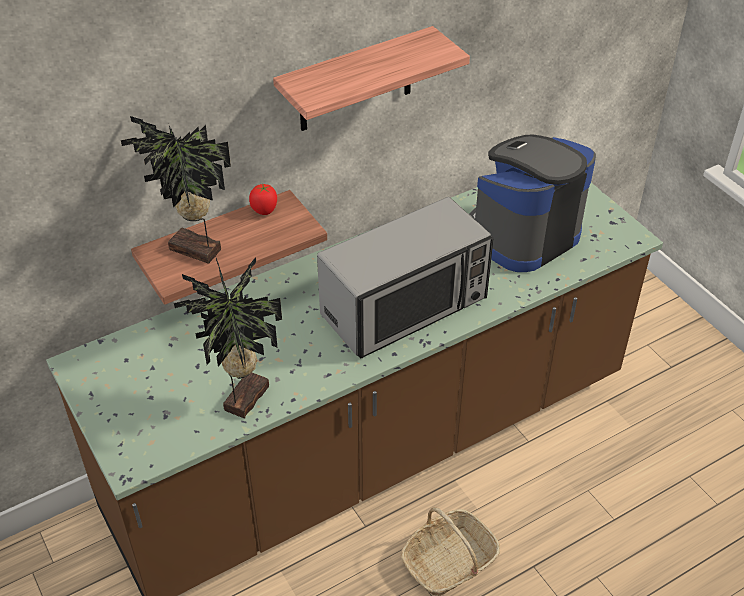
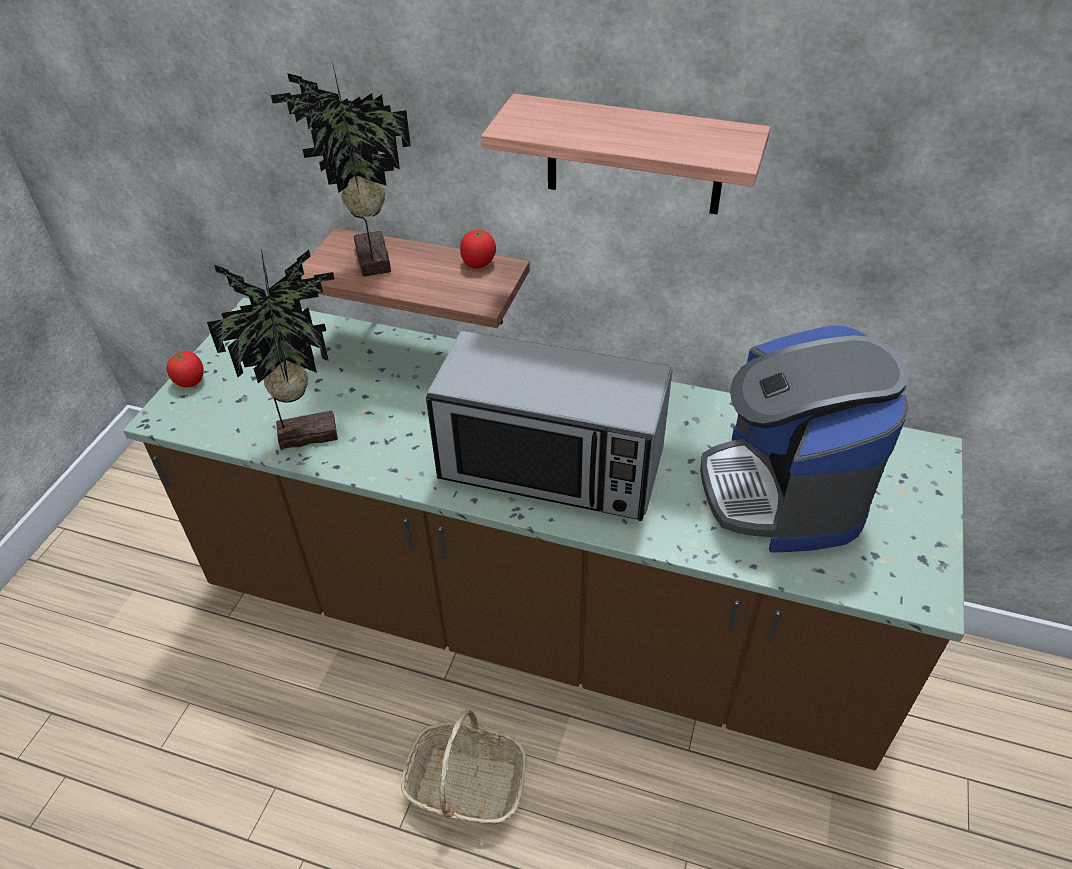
camera: 50 degrees right, 0 degrees up
(109, 433) = (190, 381): none -> tomato
(523, 235) = (783, 491): coffee machine -> coffee machine turned 105 degrees counterclockwise

